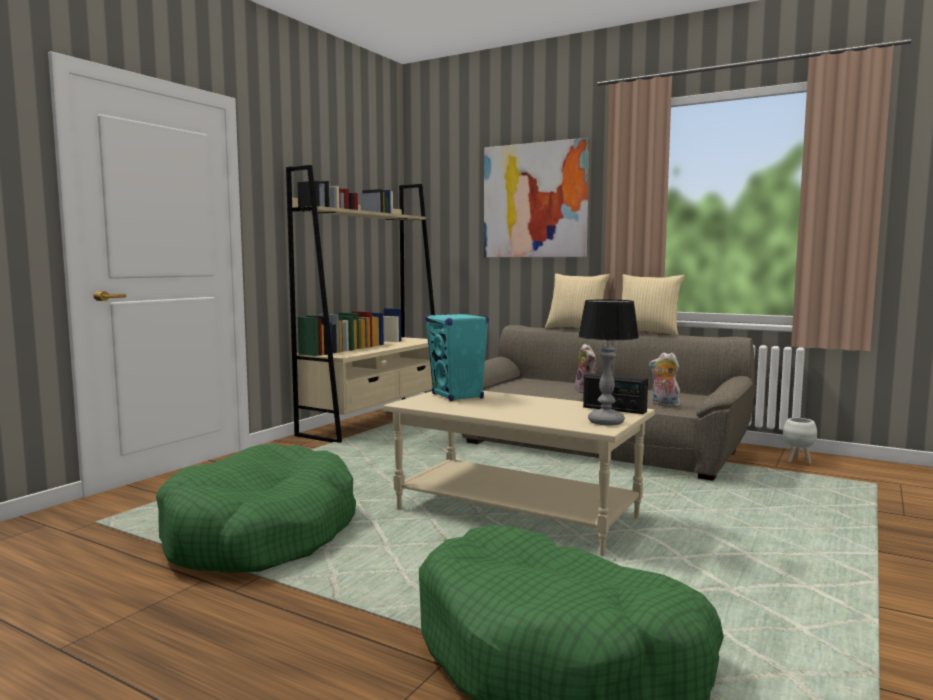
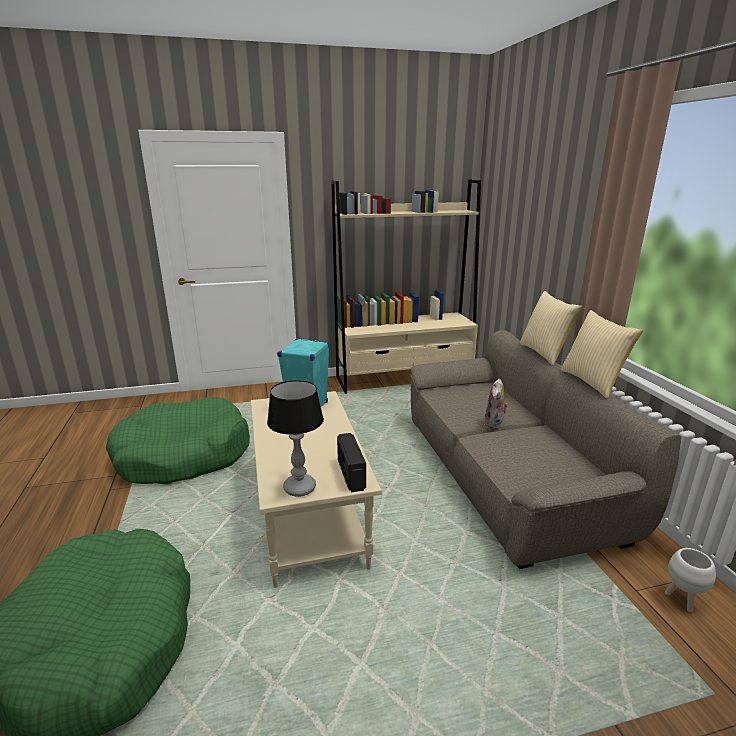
camera: 45 degrees right, 15 degrees up
(535, 200) = (552, 208): picture -> none
(664, 405) = (516, 472): plush toy -> none

